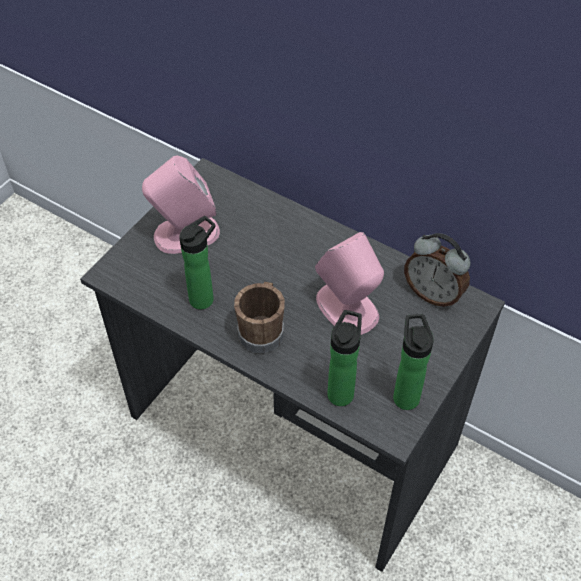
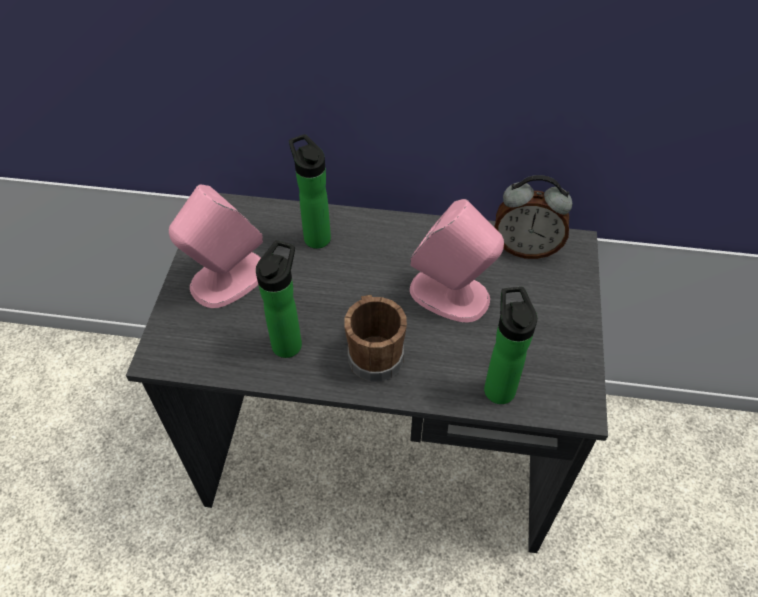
camera: 25 degrees left, 0 degrees up
(405, 395) = (564, 363): bottle -> bottle (315, 236)

